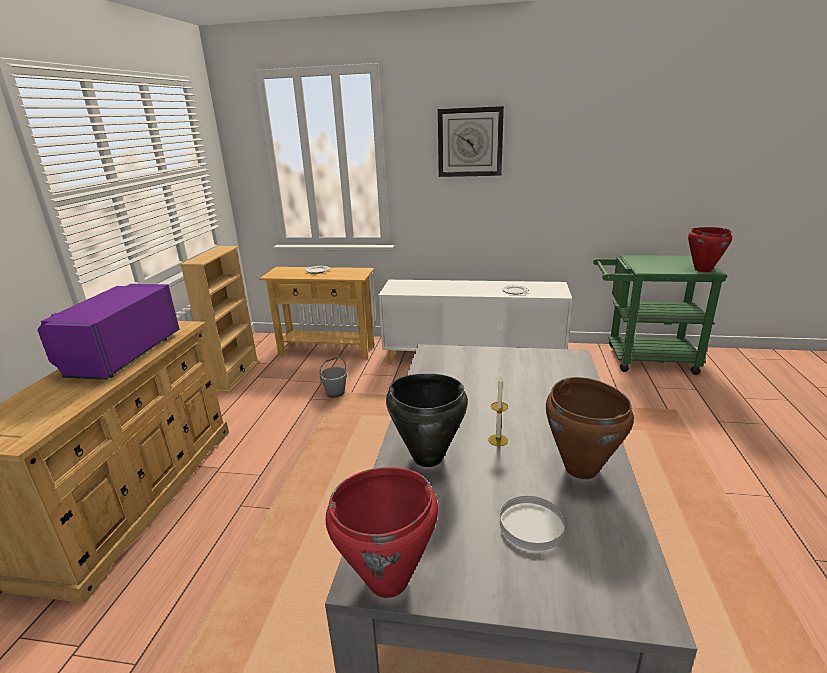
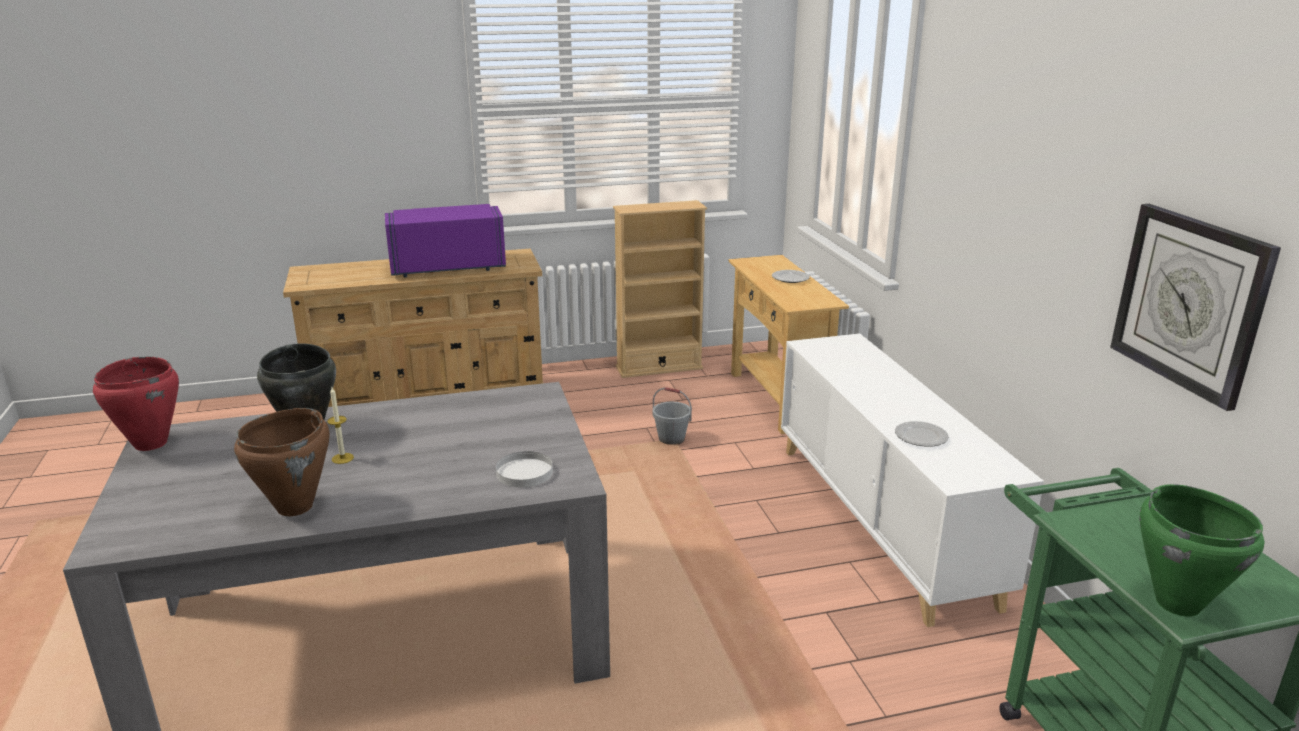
camera: 65 degrees right, 0 degrees up
(470, 142) = (997, 141): wall clock -> wall clock (1190, 302)
(532, 525) = (207, 490): white plate -> white plate (524, 473)
(702, 270) = (1177, 603): red cooking pot -> green cooking pot

